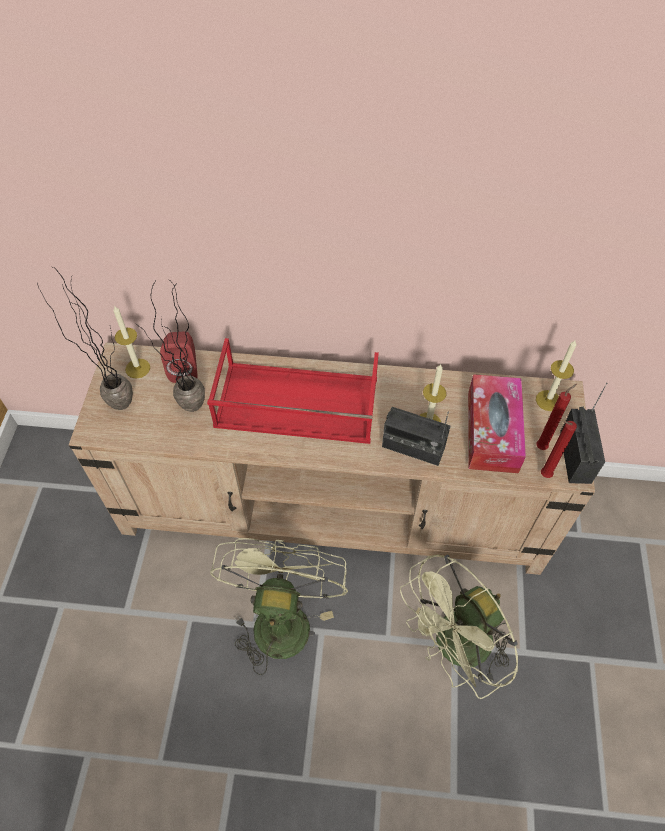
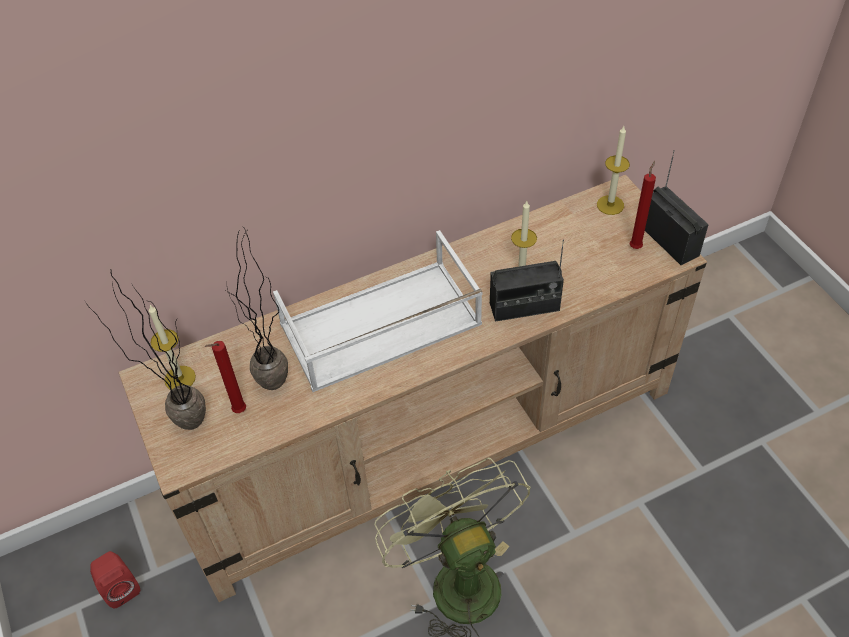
camera: 30 degrees left, 5 degrees down
(185, 369) = (234, 353): red speaker -> red speaker (120, 587)
(295, 404) = (379, 327): red tray -> white tray
(454, 649) = (641, 505): green fan -> none
(492, 431) = (583, 256): tissue box -> none
(543, 475) = (655, 270): red candle -> red candle (237, 412)

